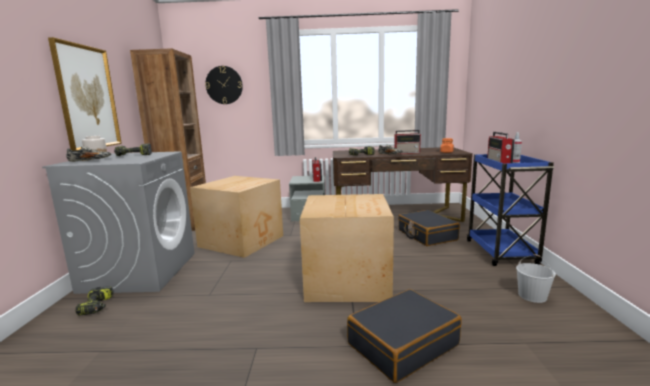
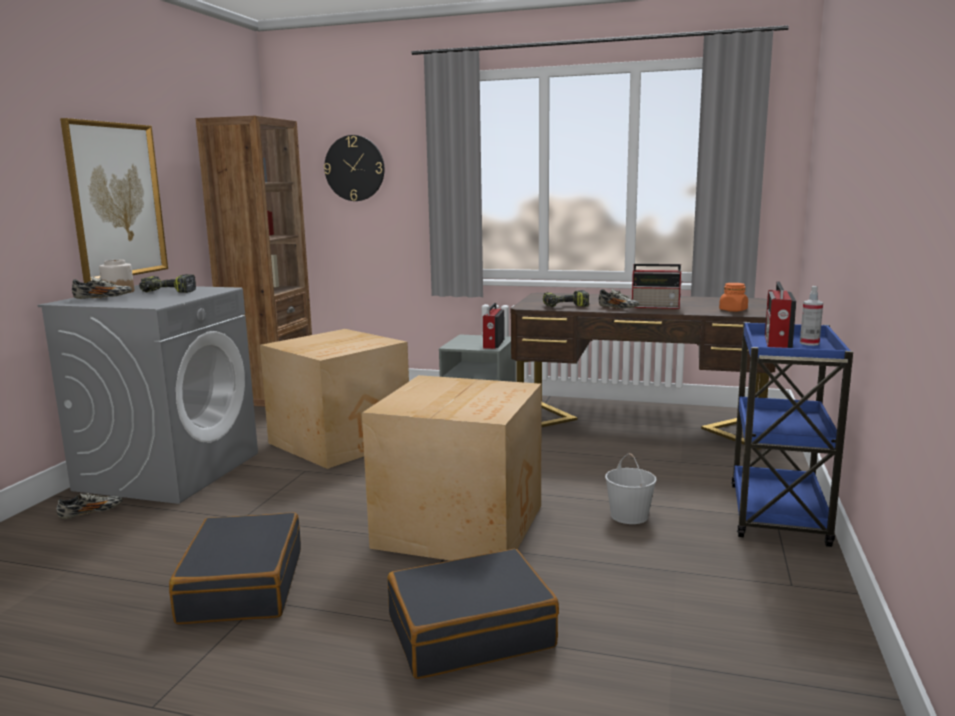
camera: 15 degrees right, 0 degrees up
(97, 306) = (91, 513): power drill -> shoe
(426, 235) = (663, 467): black suitcase -> black suitcase (241, 585)
(531, 295) = (760, 596): white bucket -> white bucket (628, 515)

